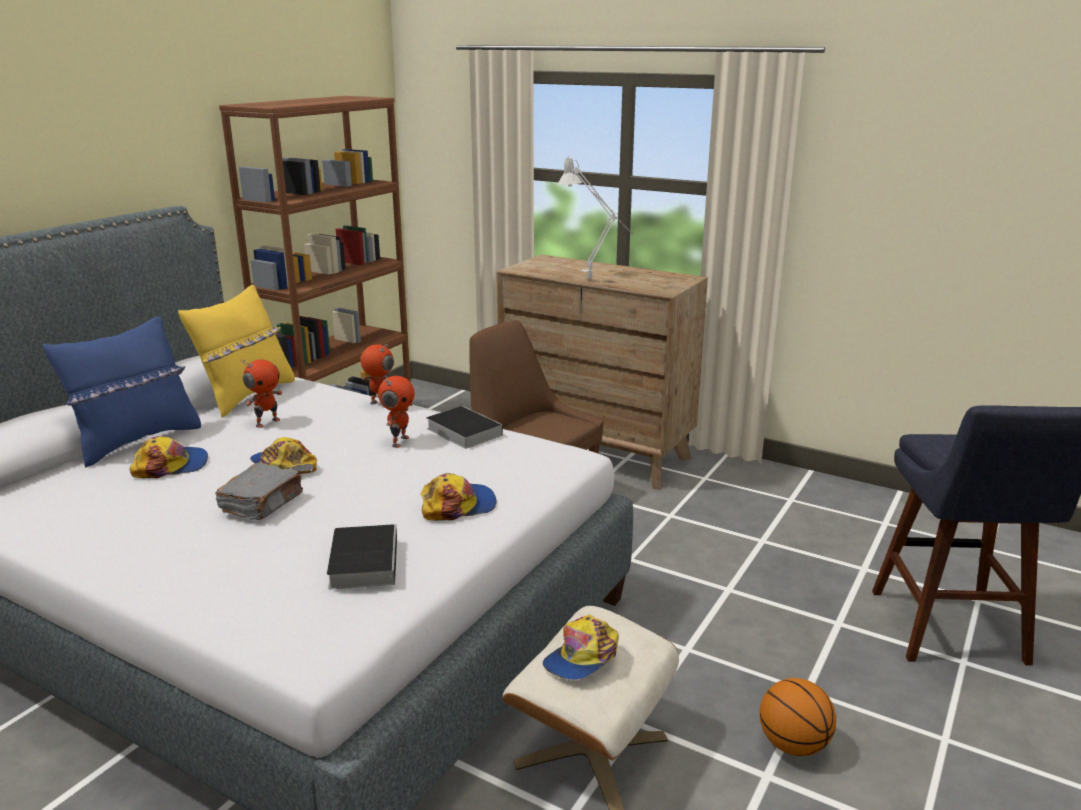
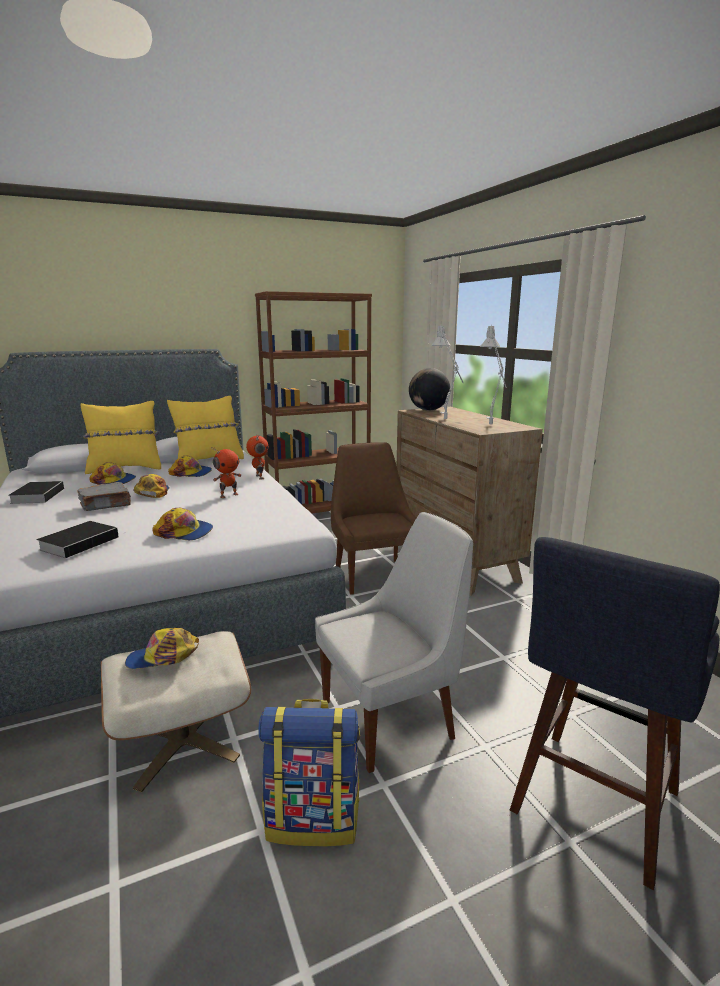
camera: 35 degrees right, 5 degrees down
(137, 441) = (125, 469): blue pillow -> yellow pillow
(267, 422) = (191, 473): toy robot -> cap
(462, 431) = (271, 498): book -> book (38, 495)
(532, 265) = (428, 410): none -> globe
(657, 282) = (492, 426): none -> grey table lamp
(743, 635) = (391, 718): none -> white chair
(793, 744) = (314, 819): basketball -> backpack

